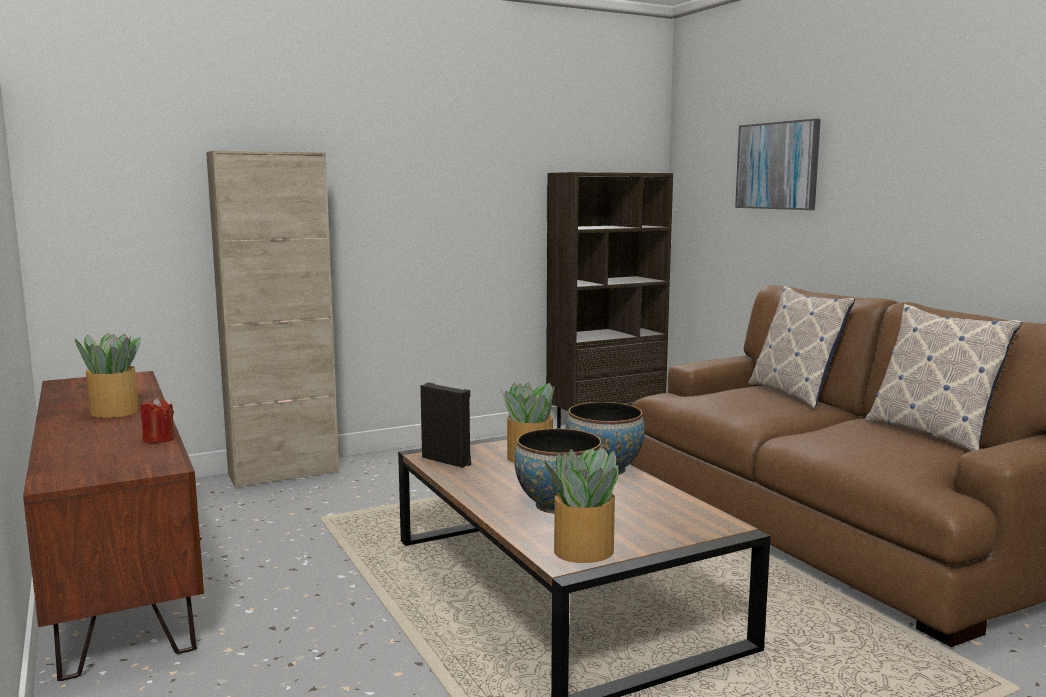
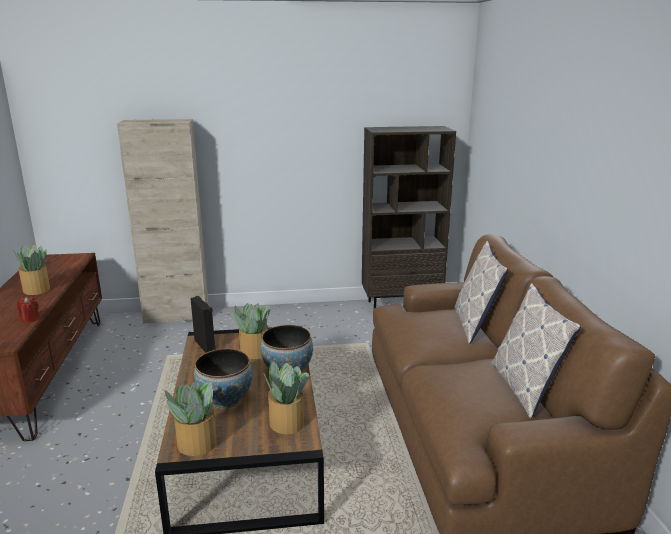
camera: 20 degrees right, 10 degrees up
(675, 513) = (286, 422): none -> potted plant
(777, 166) = (516, 138): picture -> none

